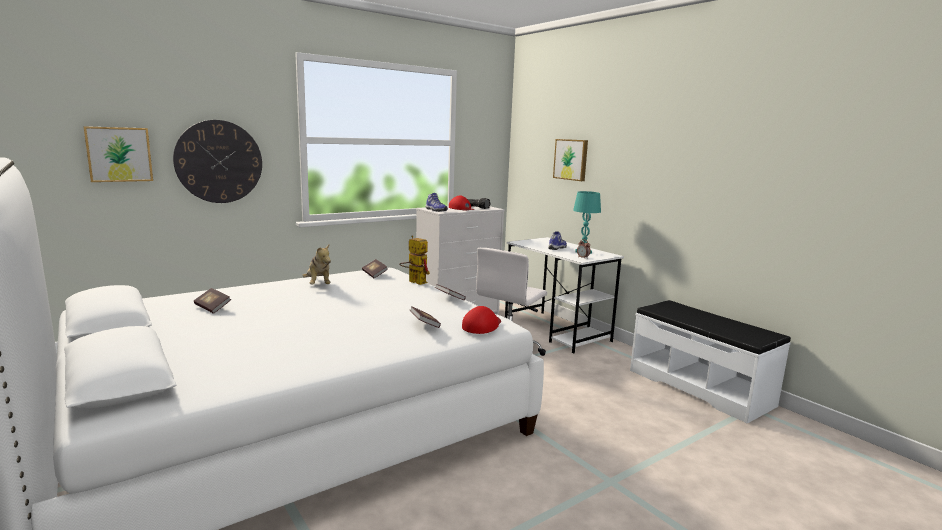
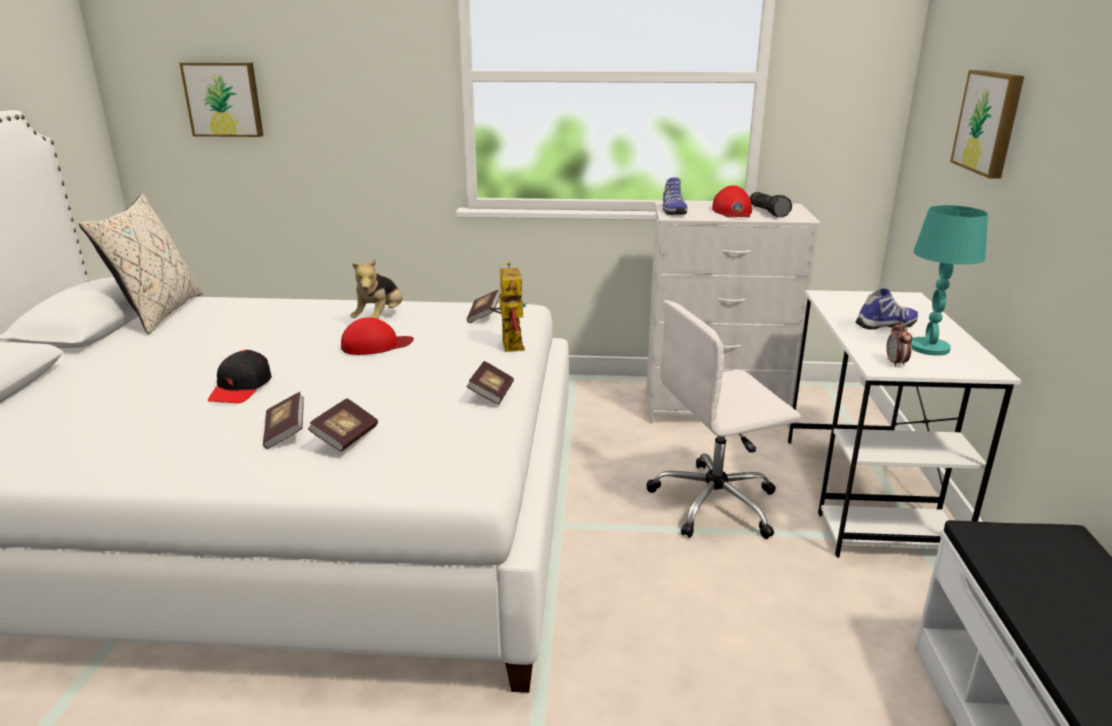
camera: 40 degrees right, 10 degrees up
(149, 308) = (158, 313): none -> beige pillow
(212, 308) = (206, 329): book -> book (285, 432)
(219, 162) = (344, 111): wall clock -> none
(315, 323) = (241, 388): none -> black cap
(482, 325) = (423, 469): red cap -> red cap (376, 345)

